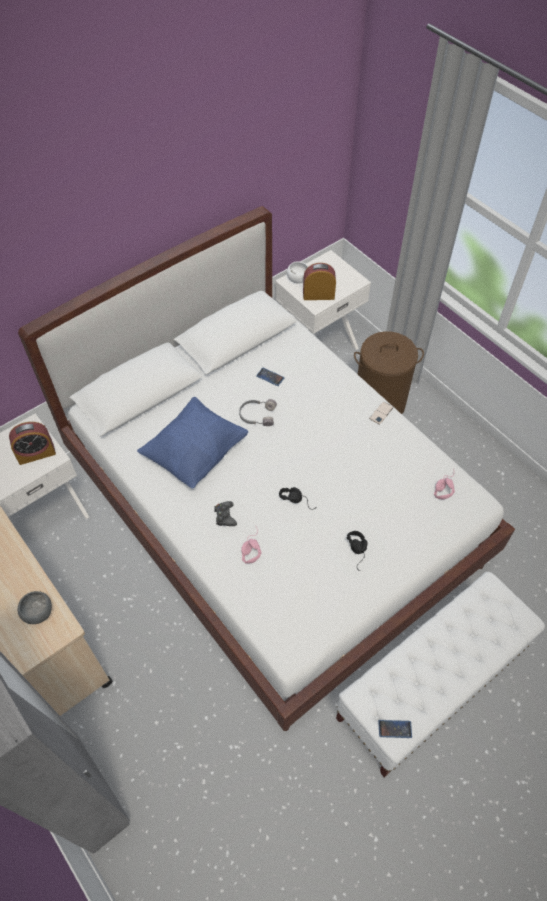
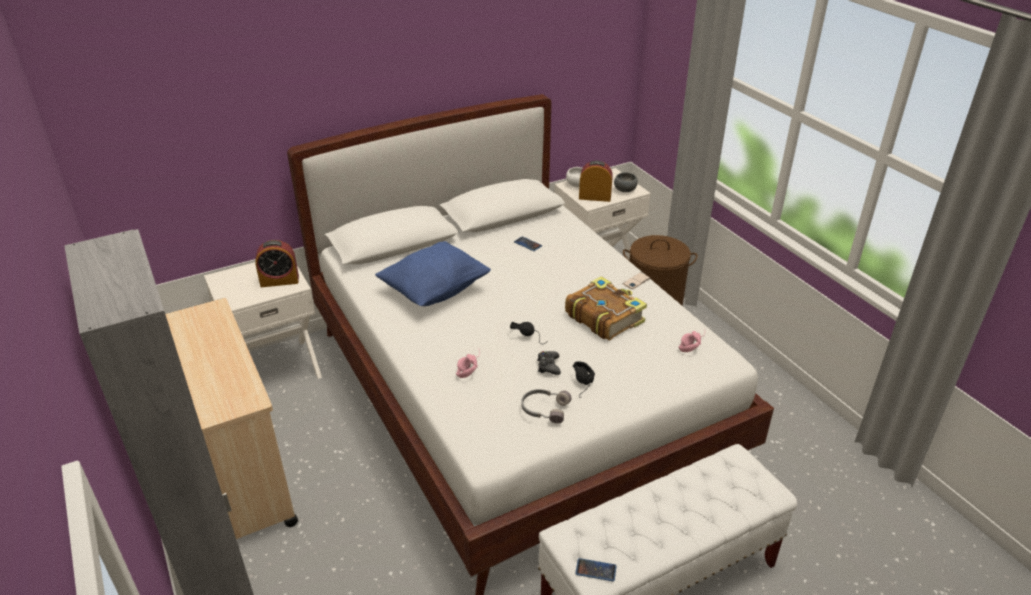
camera: 10 degrees right, 20 degrees down
(39, 613) = (232, 385): grey bowl -> grey bowl (625, 190)
(225, 516) = (449, 340): black game controller -> black game controller (548, 366)
(257, 415) = (506, 270): grey headphones -> grey headphones (544, 409)
(360, 464) = (604, 317): none -> book

